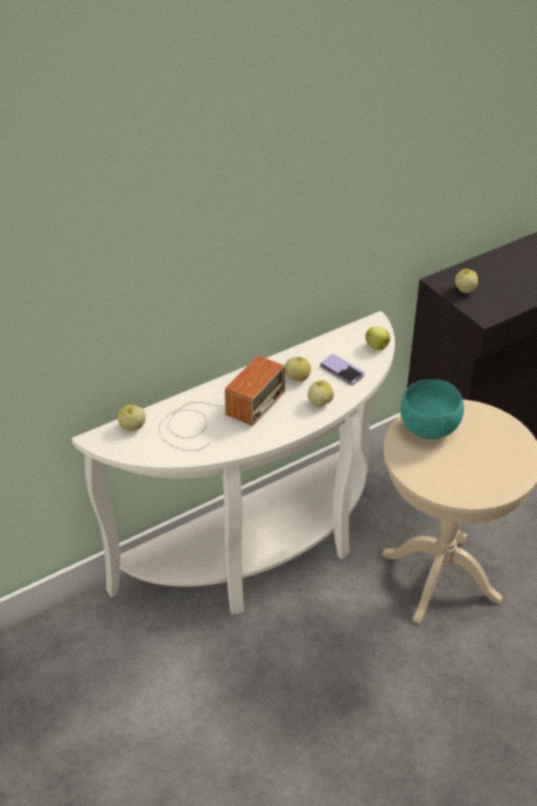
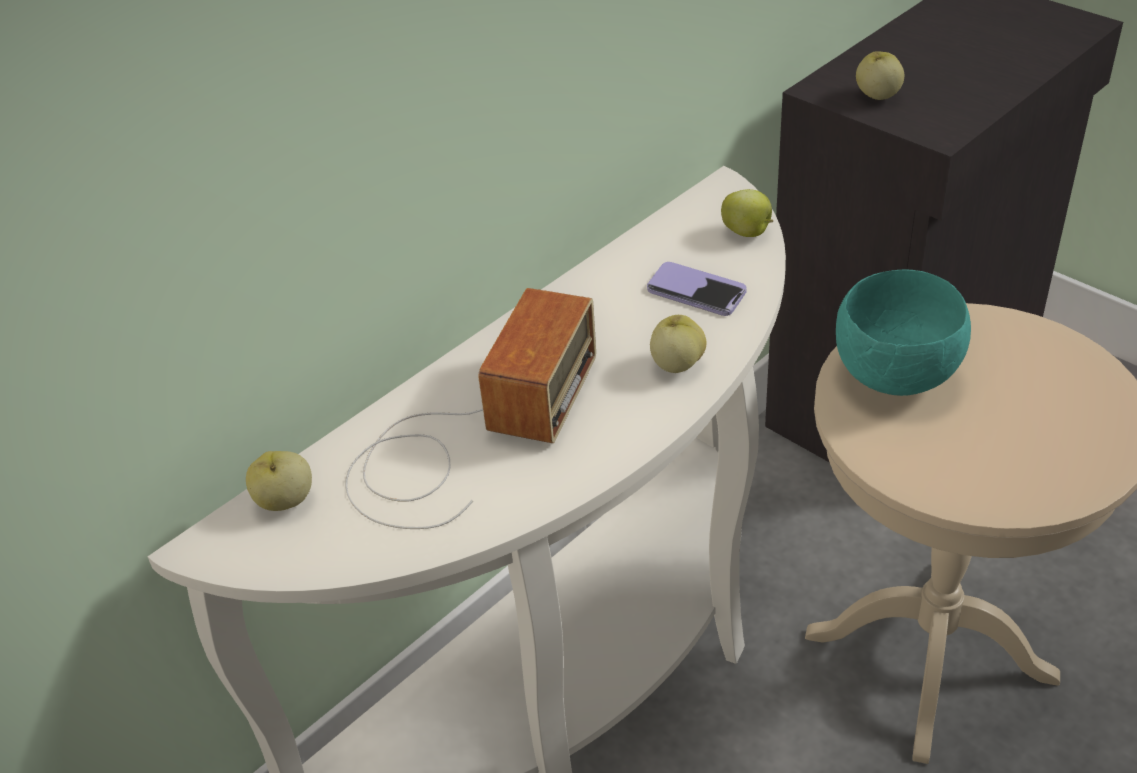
camera: 10 degrees left, 0 degrees up
(297, 378) = (611, 323): apple -> none

